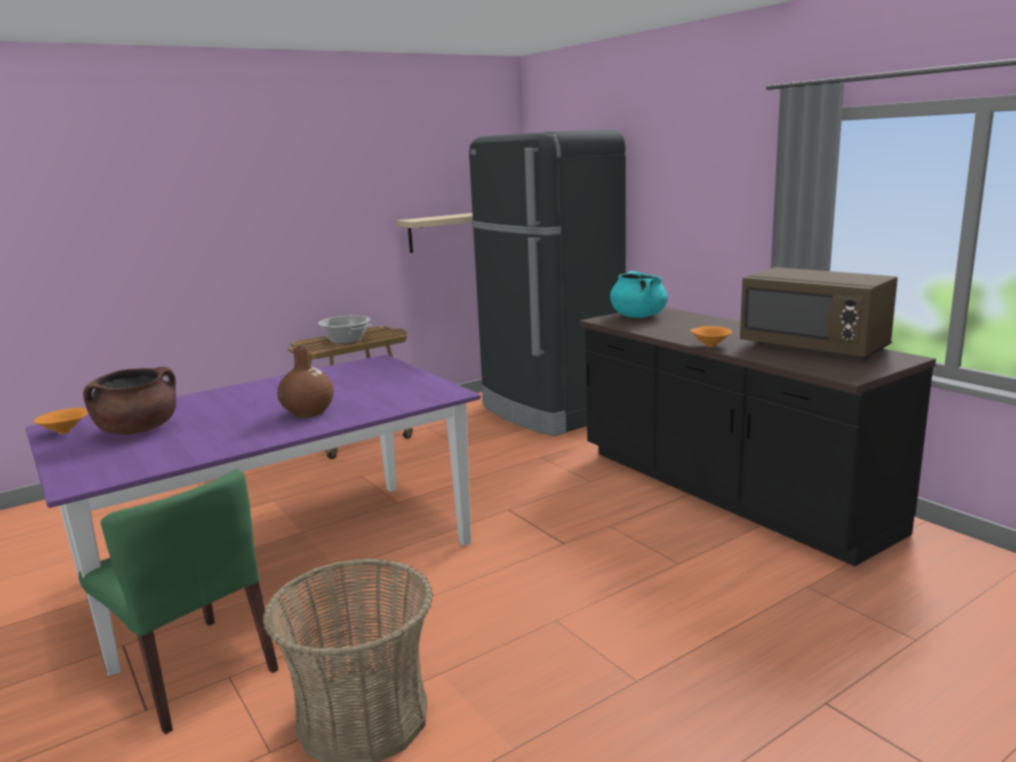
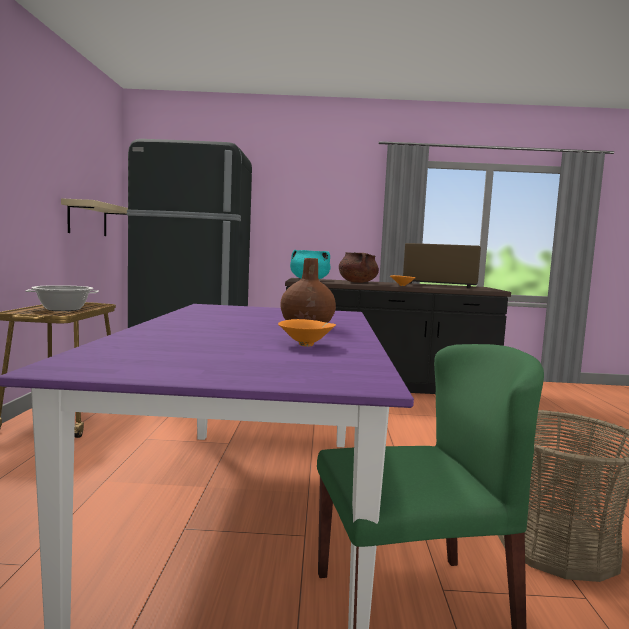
camera: 55 degrees left, 10 degrees down
(65, 432) = (115, 367): orange bowl -> orange bowl (307, 345)
(138, 430) = (210, 352): brown cooking pot -> brown cooking pot (357, 282)
(814, 347) = (439, 285): brown microwave -> brown microwave turned 150 degrees counterclockwise

